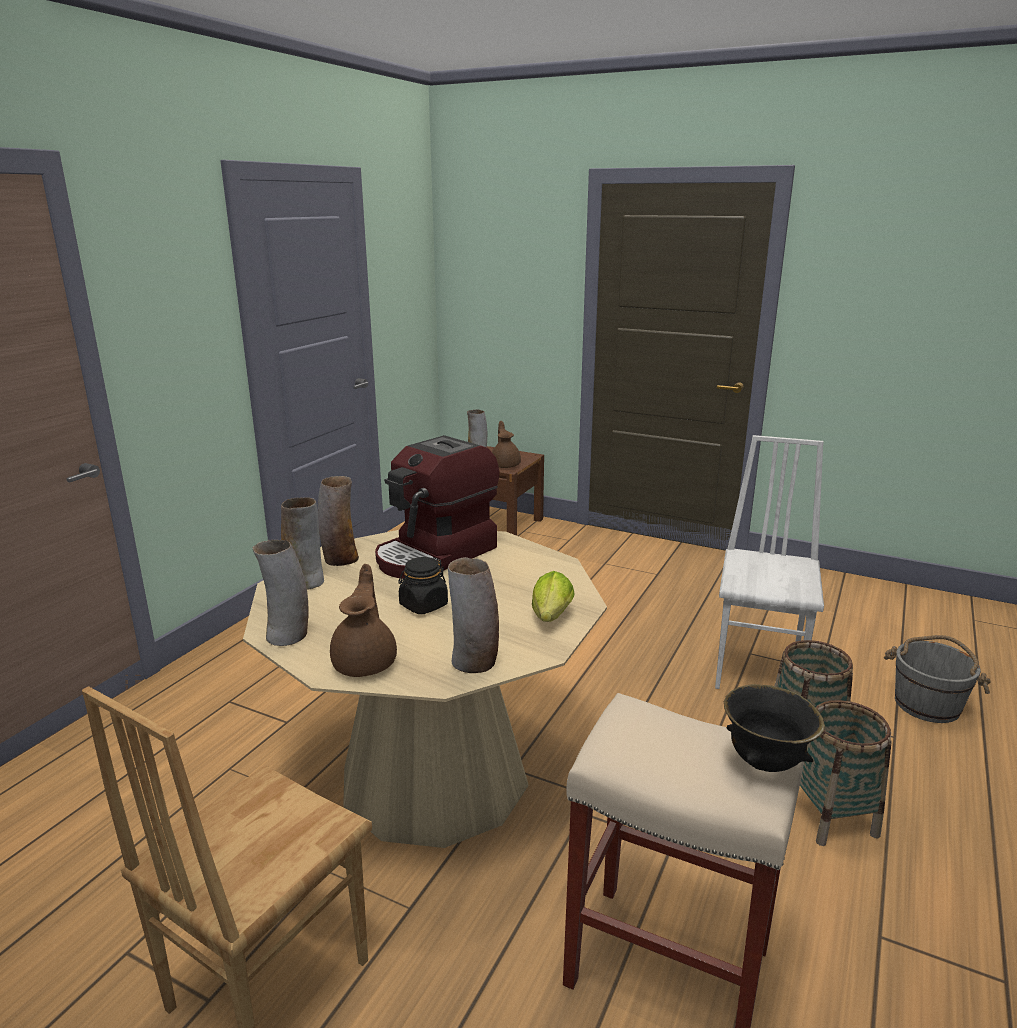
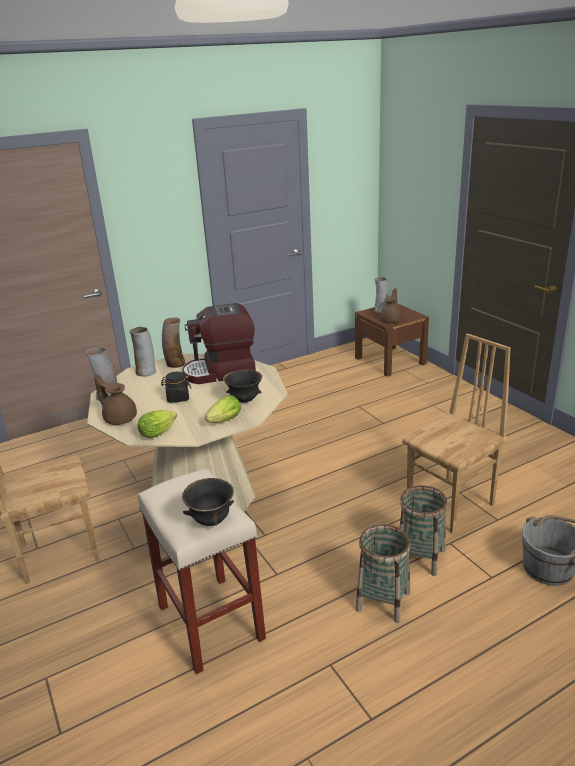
camera: 35 degrees right, 5 degrees up
(366, 662) = (119, 418): brown teapot -> brown teapot turned 90 degrees counterclockwise
(474, 662) = (159, 432): vase -> lettuce
(534, 582) = (245, 400): none -> black bowl
(760, 670) = (451, 505): white chair -> brown chair

